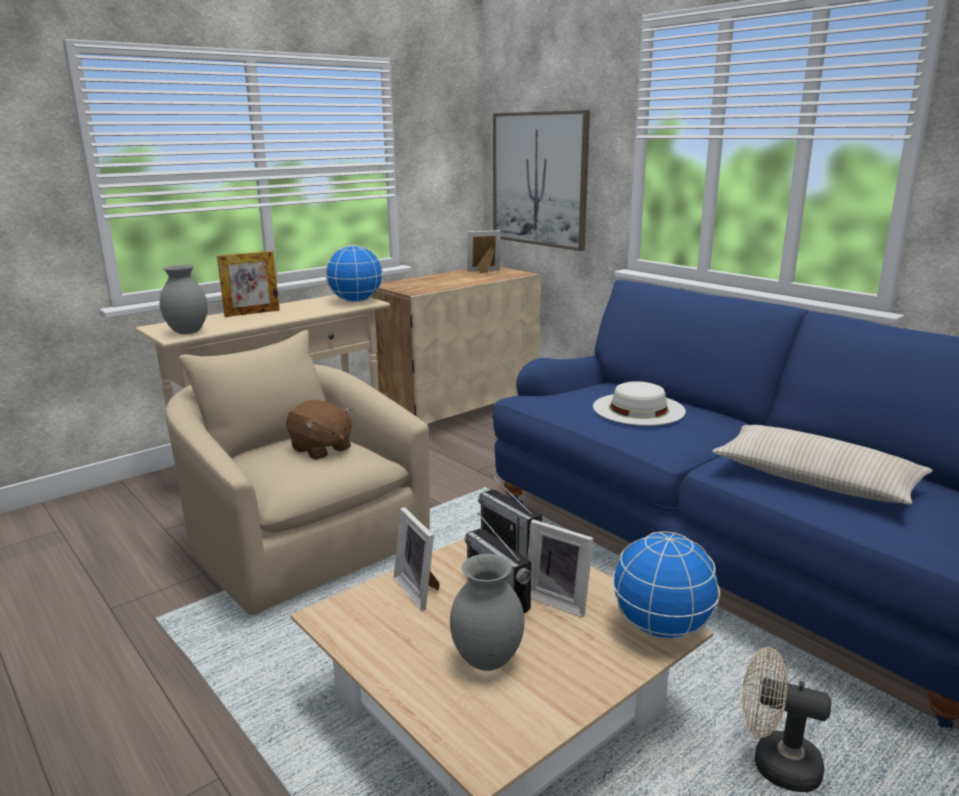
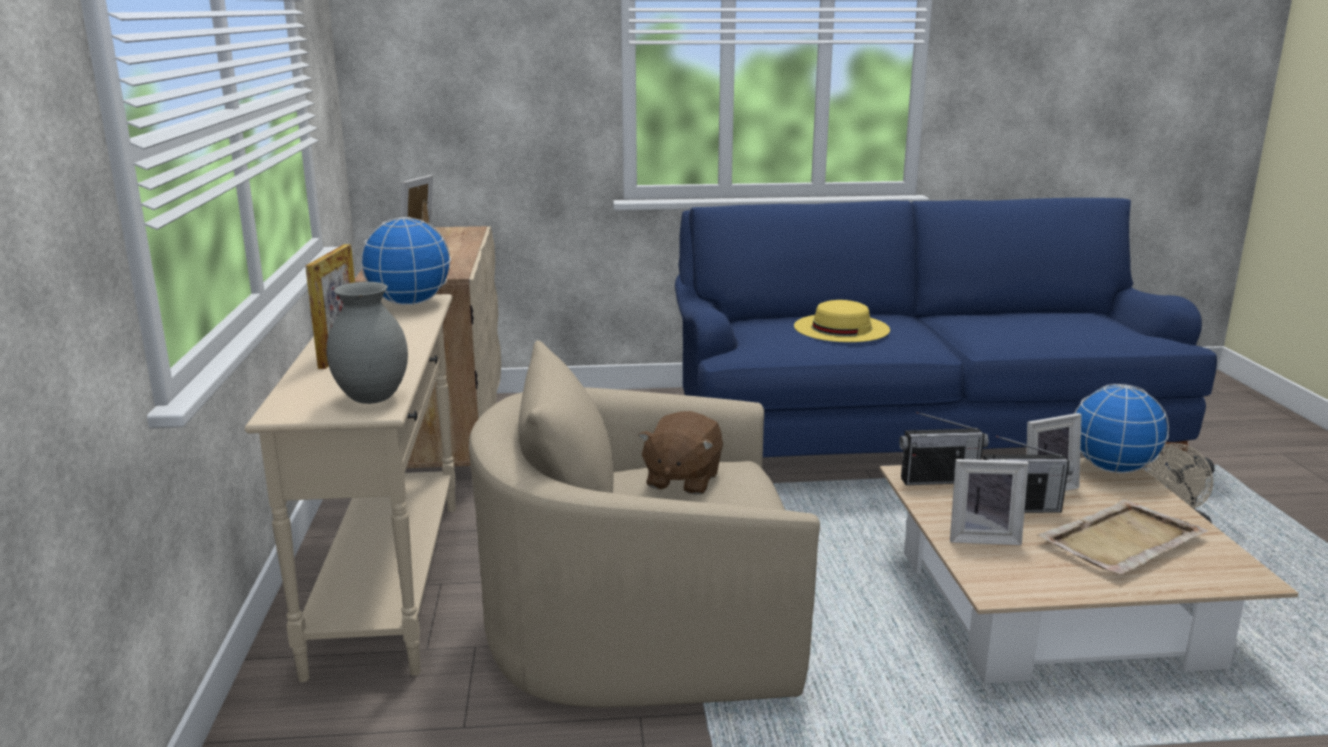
camera: 55 degrees left, 0 degrees up
(321, 449) = (682, 480): brown plush toy -> brown plush toy turned 120 degrees clockwise
(486, 661) = (1120, 541): grey vase -> beige tray
(539, 179) = (462, 100): picture -> none
(638, 409) = (841, 328): white hat -> yellow hat
(815, 480) = (1043, 330): beige pillow -> none

